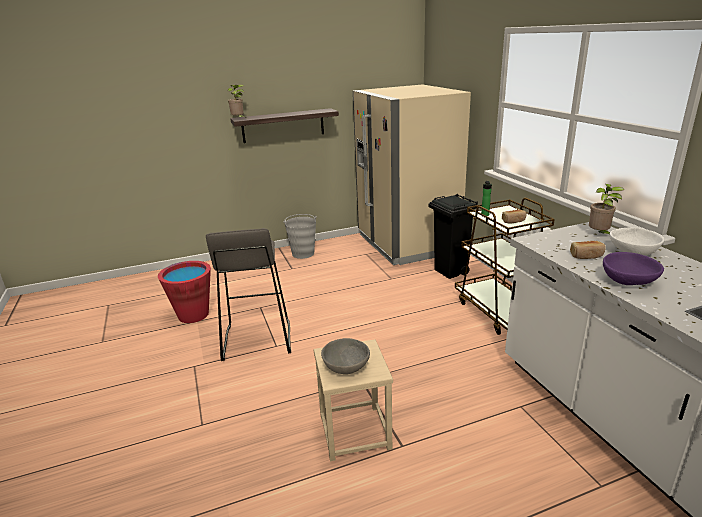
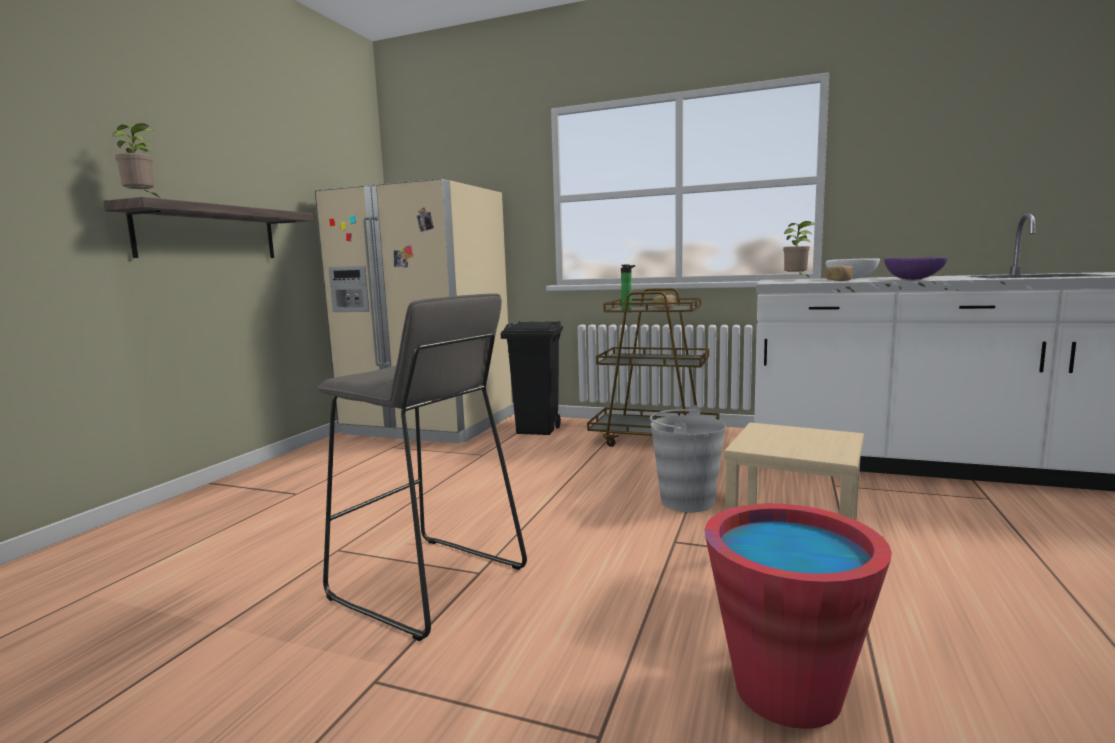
camera: 50 degrees left, 15 degrees down
(193, 315) = (190, 623): red bucket -> red bucket (787, 691)
(303, 253) = (280, 475): grey bucket -> grey bucket (686, 501)
(347, 367) = (806, 444): grey bowl -> none

